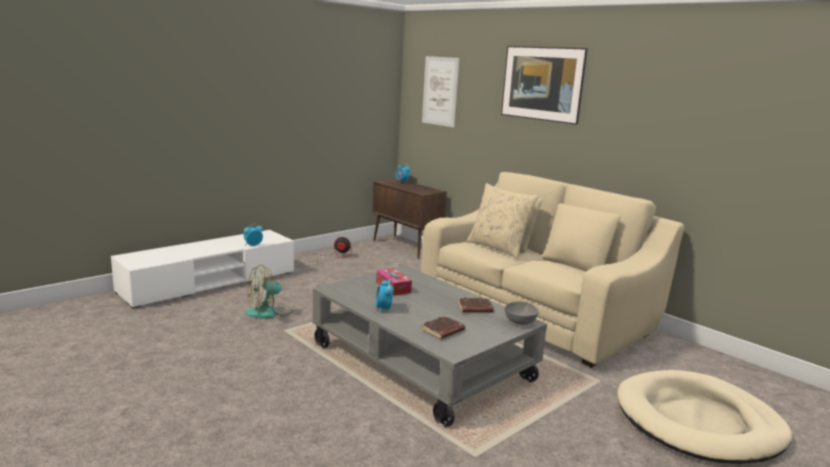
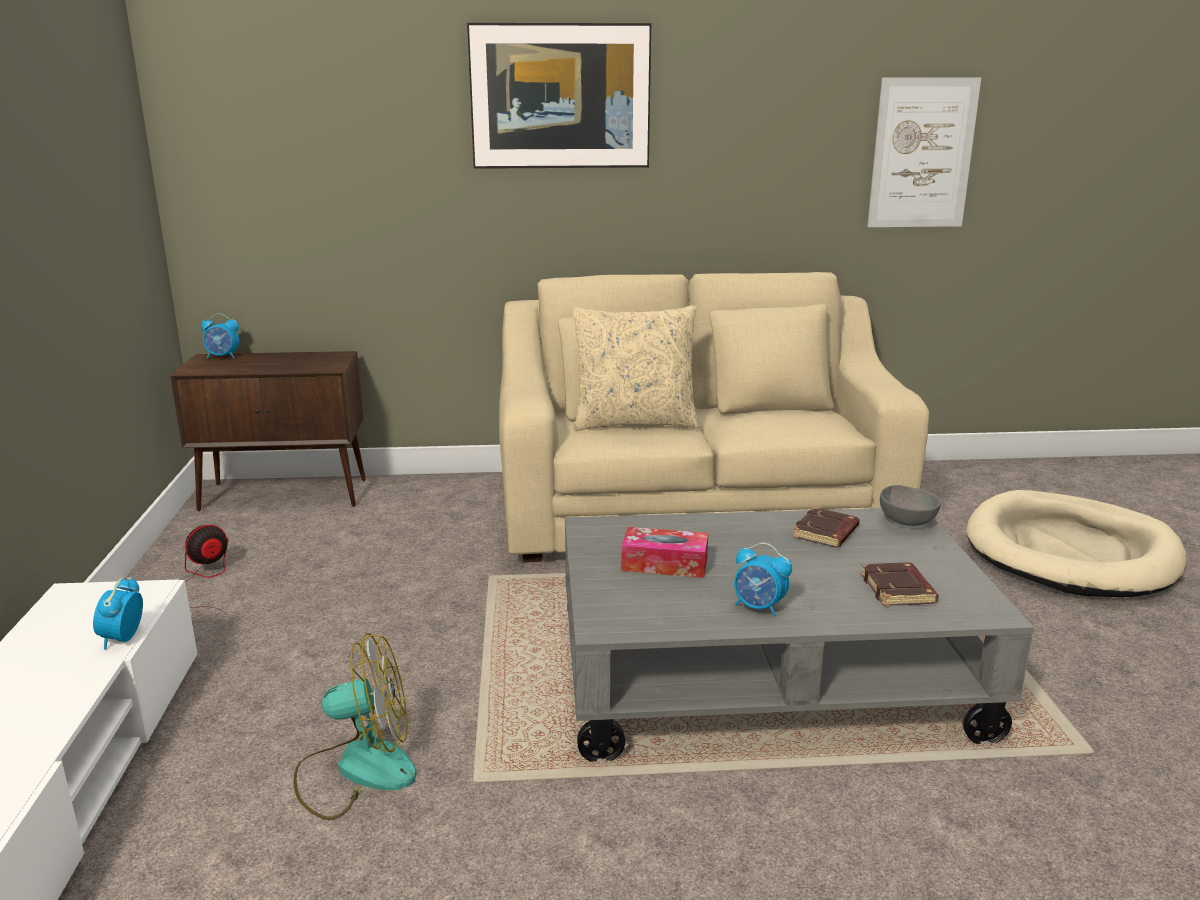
camera: 50 degrees left, 5 degrees up
(269, 312) = (357, 770): fan -> fan turned 105 degrees counterclockwise
(440, 91) = (286, 134): picture -> picture (922, 154)

